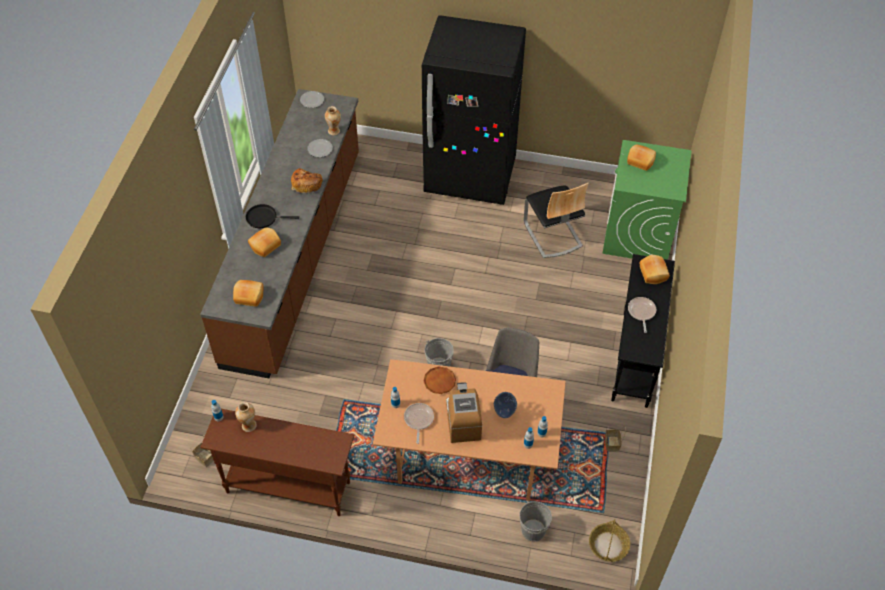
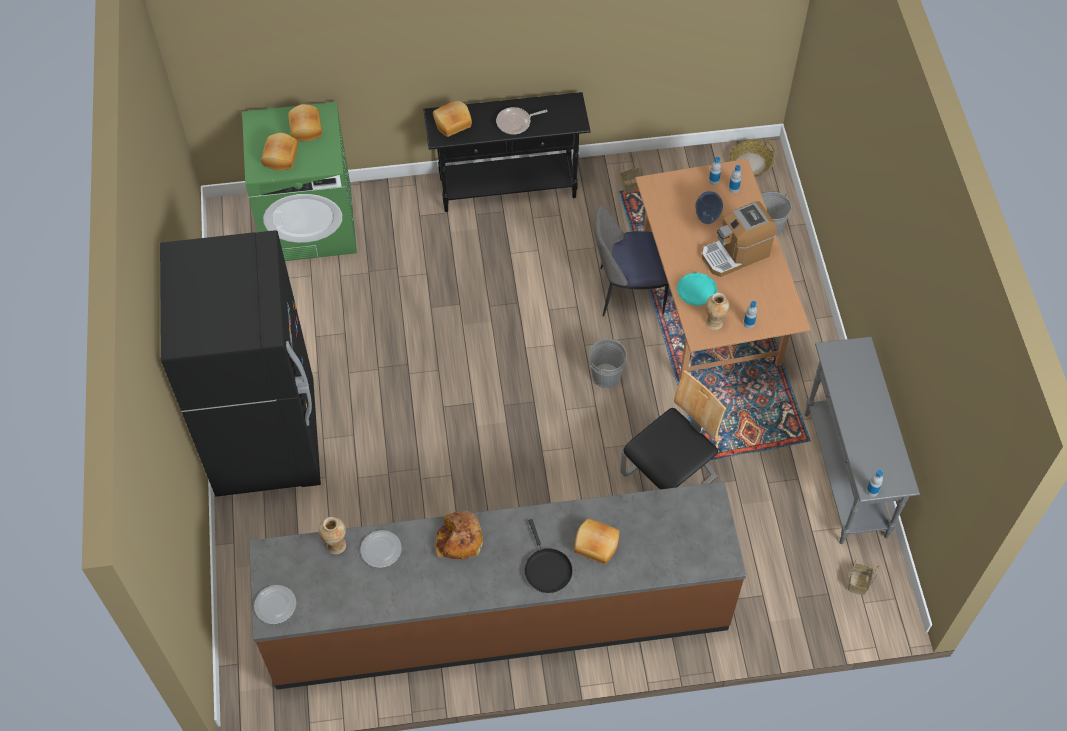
camera: 110 degrees left, 5 degrees up
(249, 296) = (689, 527): bread -> bread (305, 128)
(249, 425) = (864, 453): vase -> vase (714, 323)
(288, 487) = (844, 475): brown console table -> grey console table
(418, 420) = (757, 295): frying pan -> none
(439, 381) = (696, 291): brown plate -> turquoise plate
(552, 235) = (343, 313): chair -> chair (669, 476)

